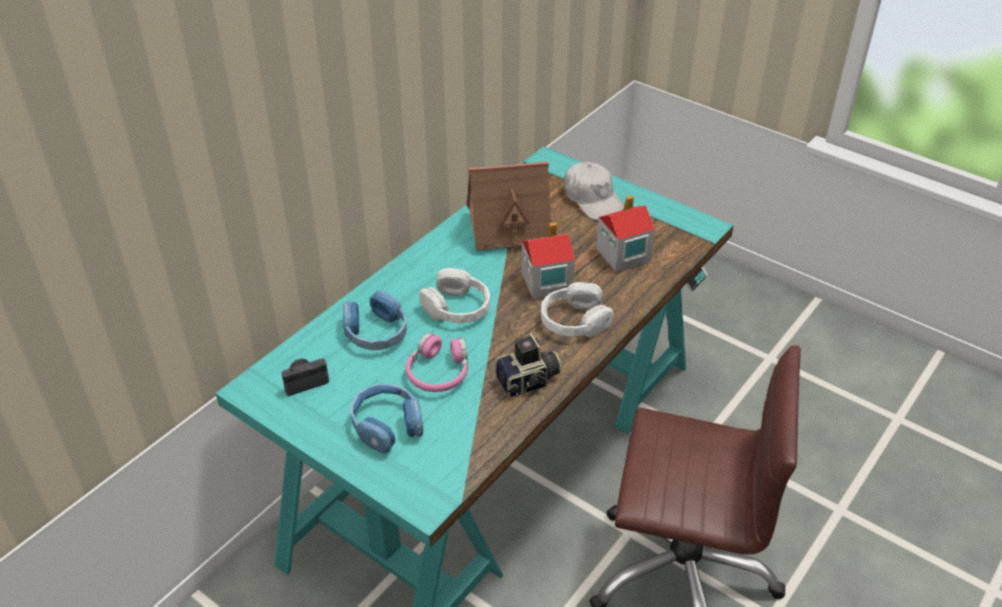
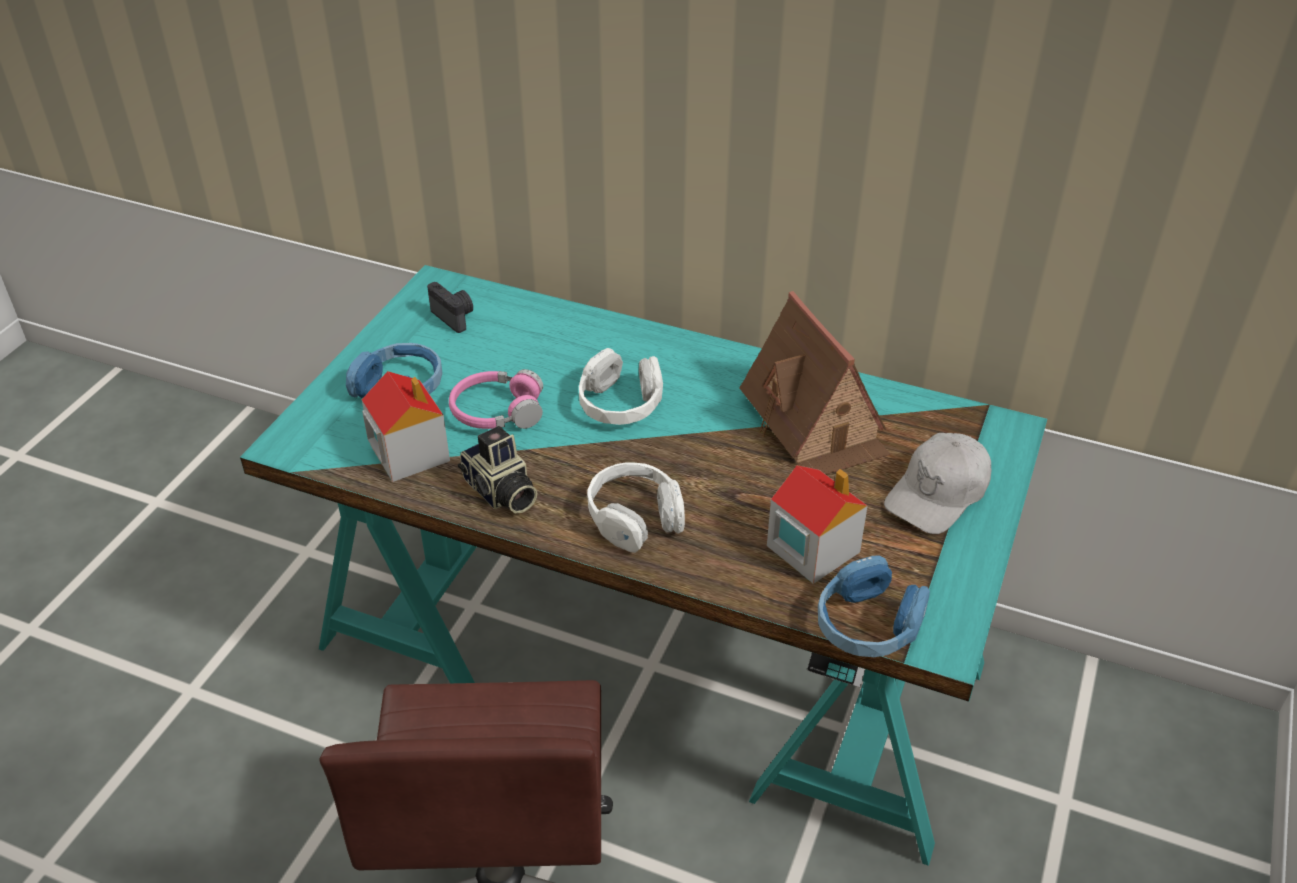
camera: 75 degrees right, 0 degrees up
(376, 333) = (551, 348): blue headphones -> blue headphones (868, 625)
(545, 282) = (708, 475): toy house -> toy house (409, 452)

